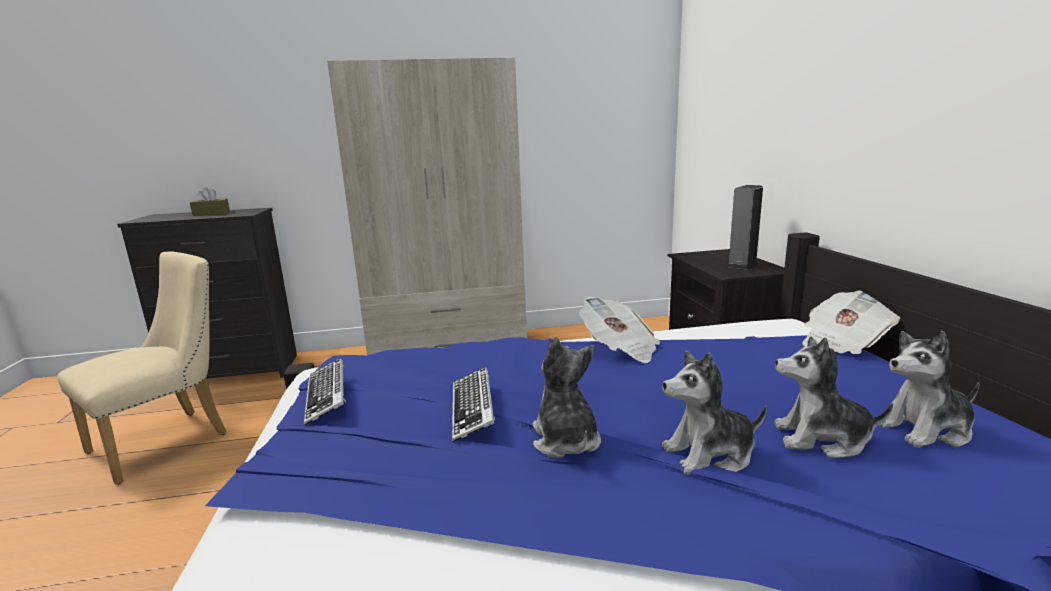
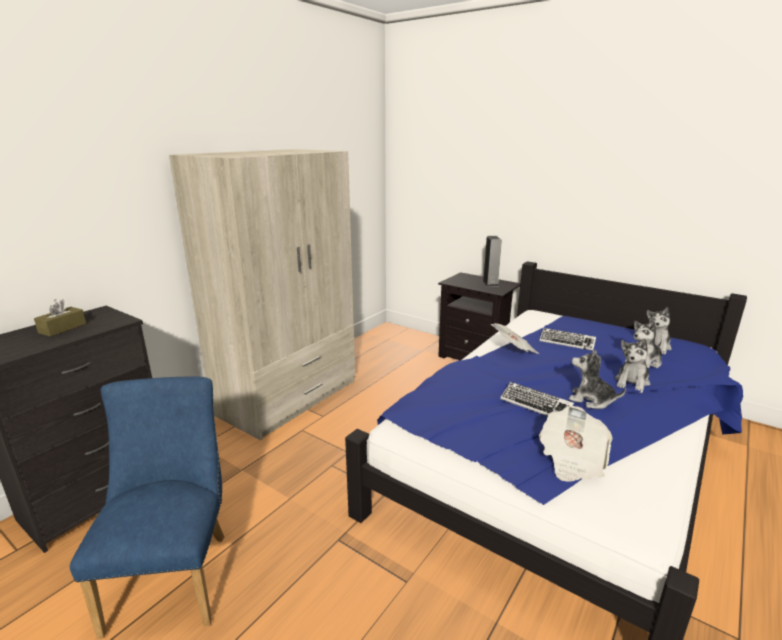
camera: 45 degrees left, 5 degrees up
(170, 440) = (175, 574): beige chair -> blue chair
(327, 396) = (458, 434): keyboard -> keyboard (567, 342)
(842, 343) = (576, 318): newspaper -> newspaper (571, 460)

